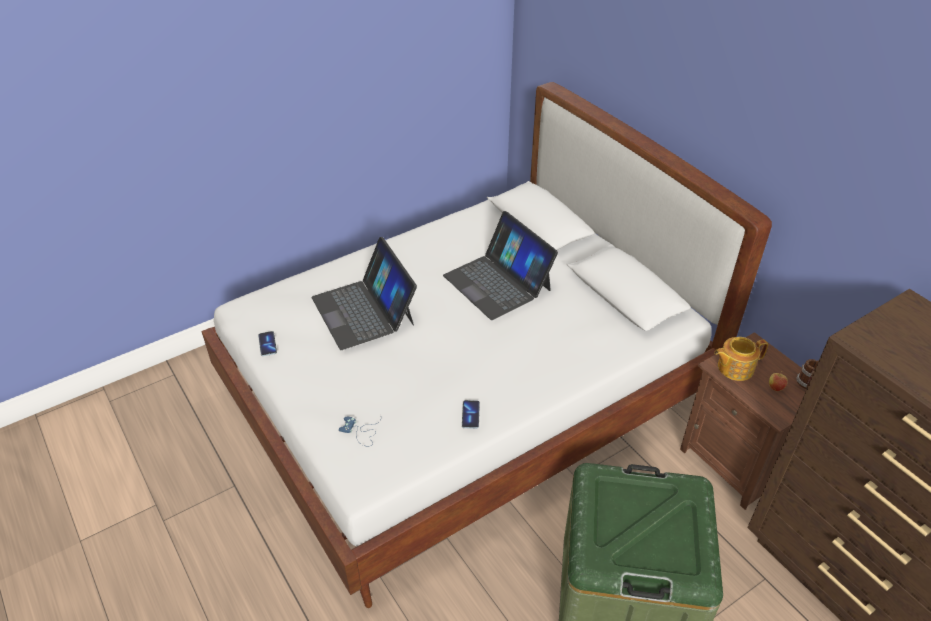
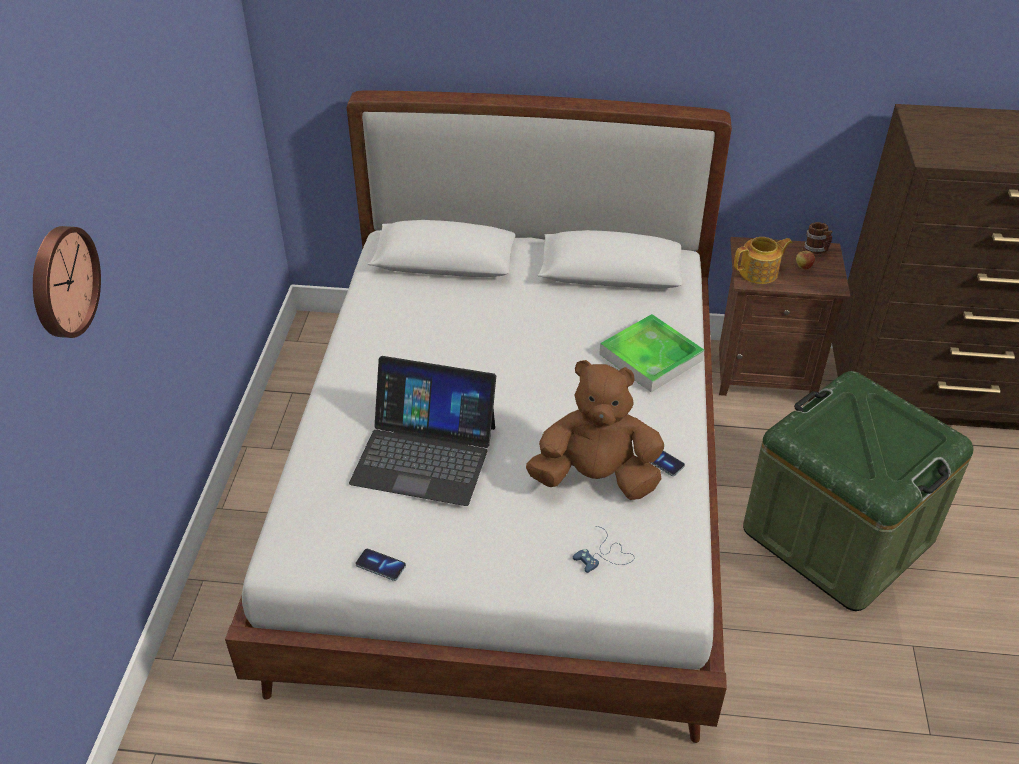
camera: 50 degrees left, 0 degrees up
(206, 84) = (61, 281): none -> wall clock
(423, 392) = (596, 478): none -> brown plush toy
(498, 282) = (498, 336): laptop -> none
(562, 358) = (650, 357): none -> tray
(734, 367) = (759, 272): teapot -> teapot turned 135 degrees counterclockwise

